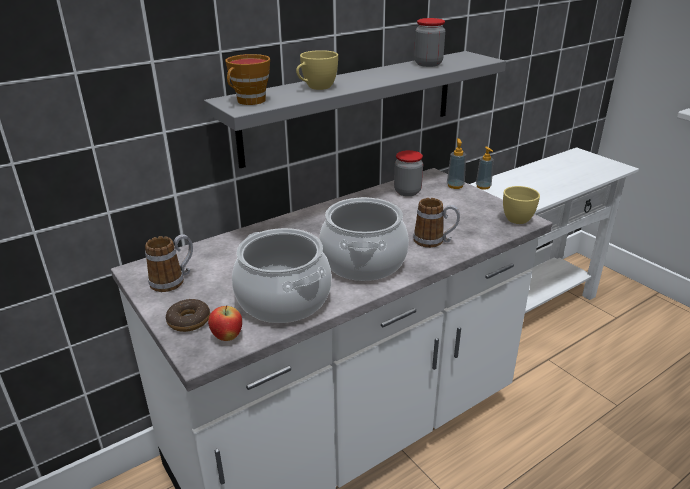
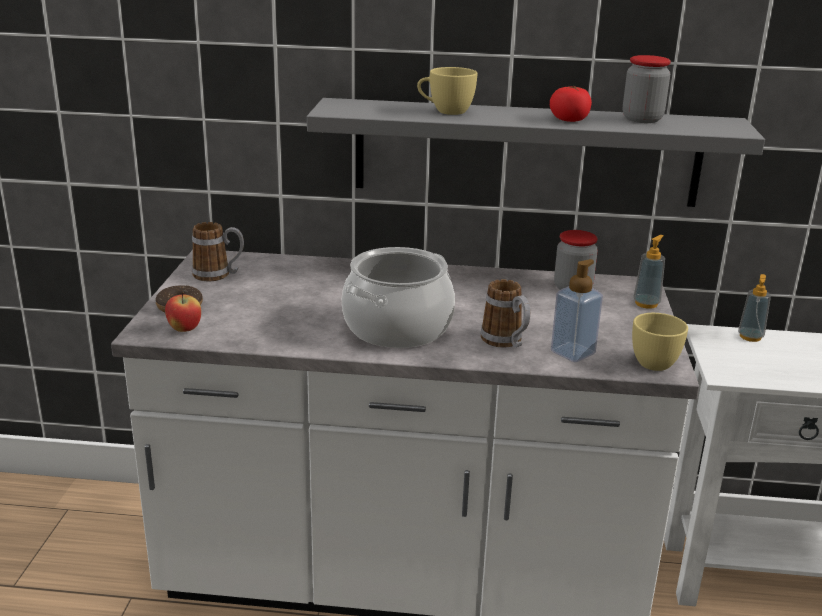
camera: 40 degrees right, 5 degrees down
(249, 101) = (351, 107): cup -> none
(284, 299) = (274, 325): cooking pot -> none
(397, 74) = (569, 120): none -> tomato
(474, 231) = (573, 353): none -> soap dispenser

